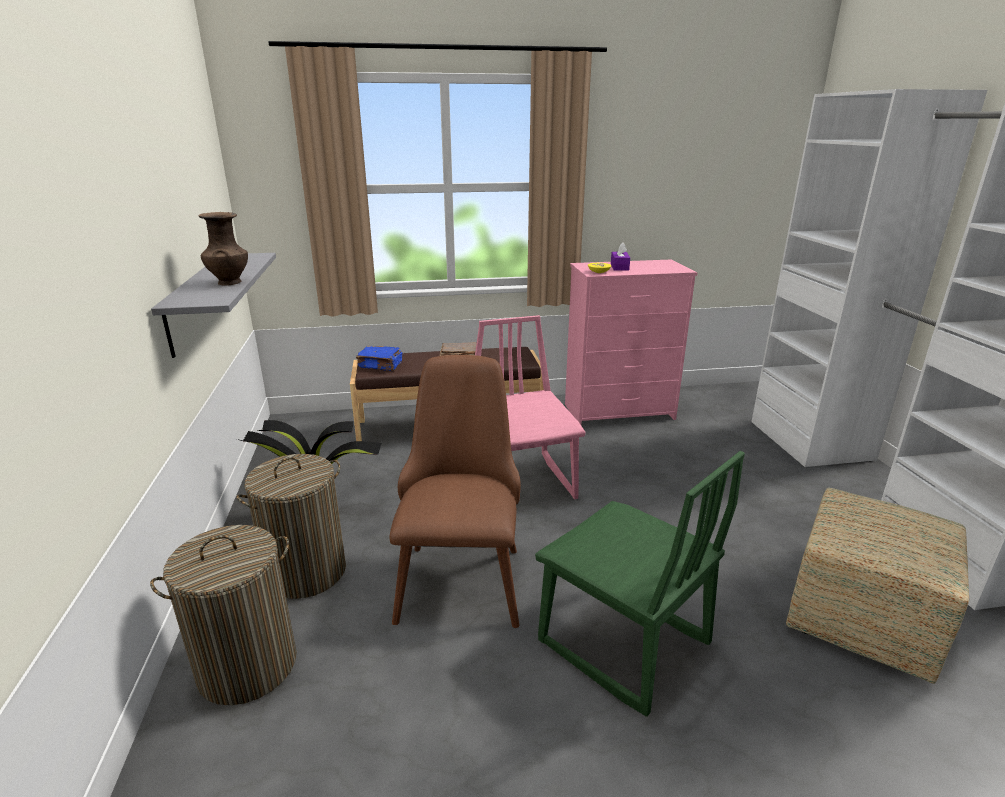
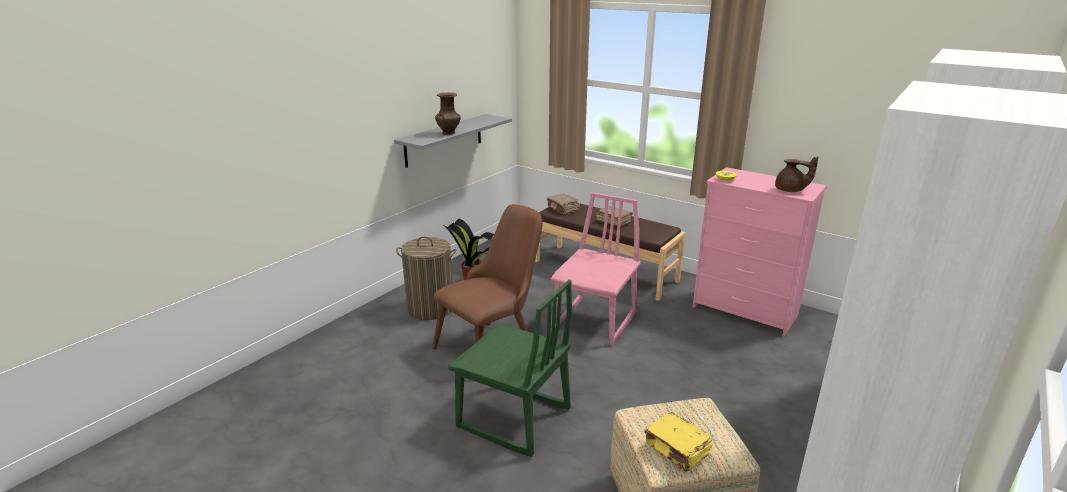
camera: 45 degrees right, 0 degrees up
(248, 665) = (366, 331): laundry basket -> none
(381, 365) = (563, 209): blue book -> brown book
(619, 267) = (755, 180): purple tissue box -> none
(622, 644) = (513, 419): green chair -> green chair turned 60 degrees counterclockwise
(663, 268) = (790, 190): none -> brown teapot
(921, 549) = (677, 450): none -> yellow book

